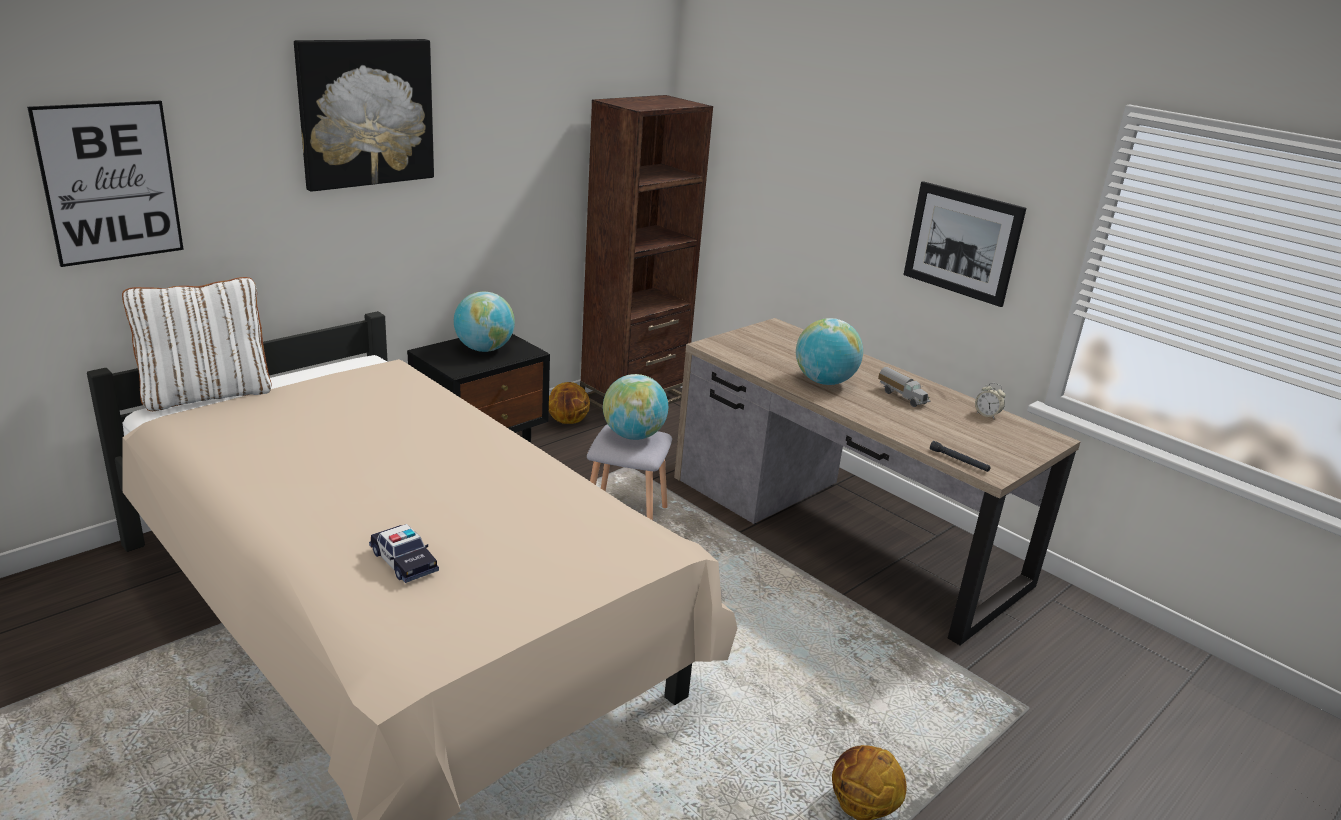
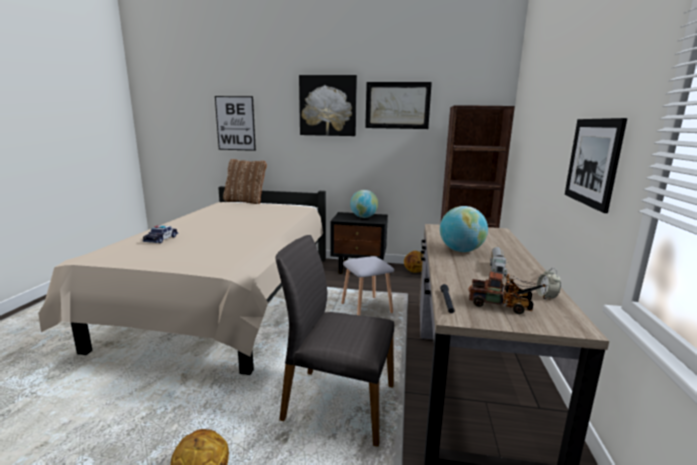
camera: 55 degrees right, 10 degrees down
(207, 394) = (245, 202): white pillow -> brown pillow
(505, 102) = (397, 105): none -> picture
(633, 435) = (371, 261): globe -> none
(818, 651) = (337, 403): none -> grey chair
(990, 442) = (504, 306): none -> toy truck

